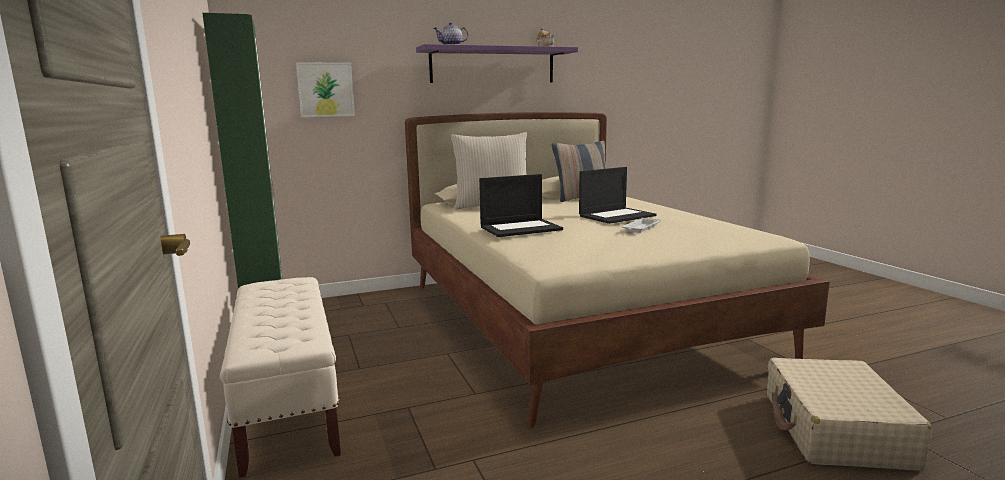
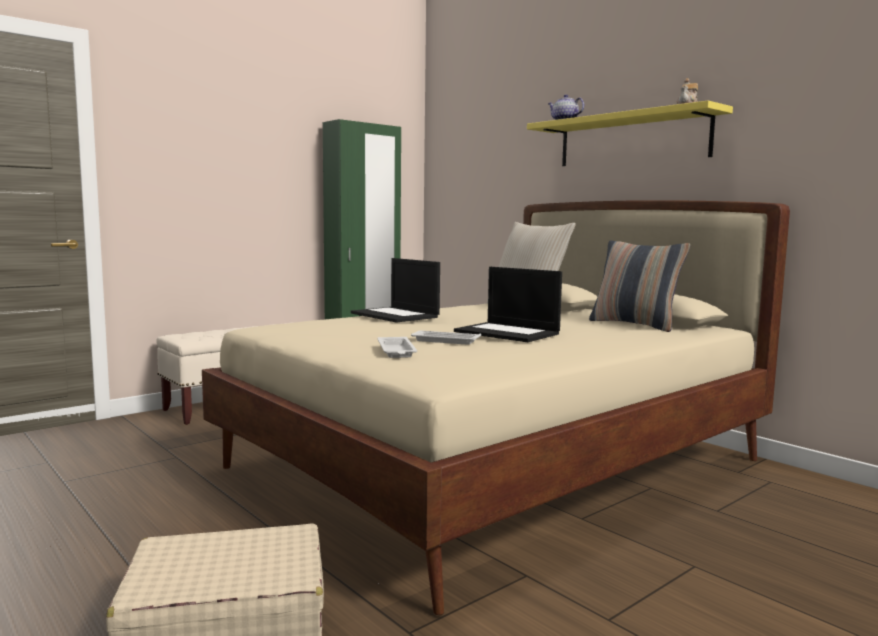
camera: 70 degrees right, 5 degrees down
(326, 90) = (481, 177): picture -> none
(493, 65) = (631, 140): purple shelf -> yellow shelf
(688, 237) = (396, 351): none -> white tray

